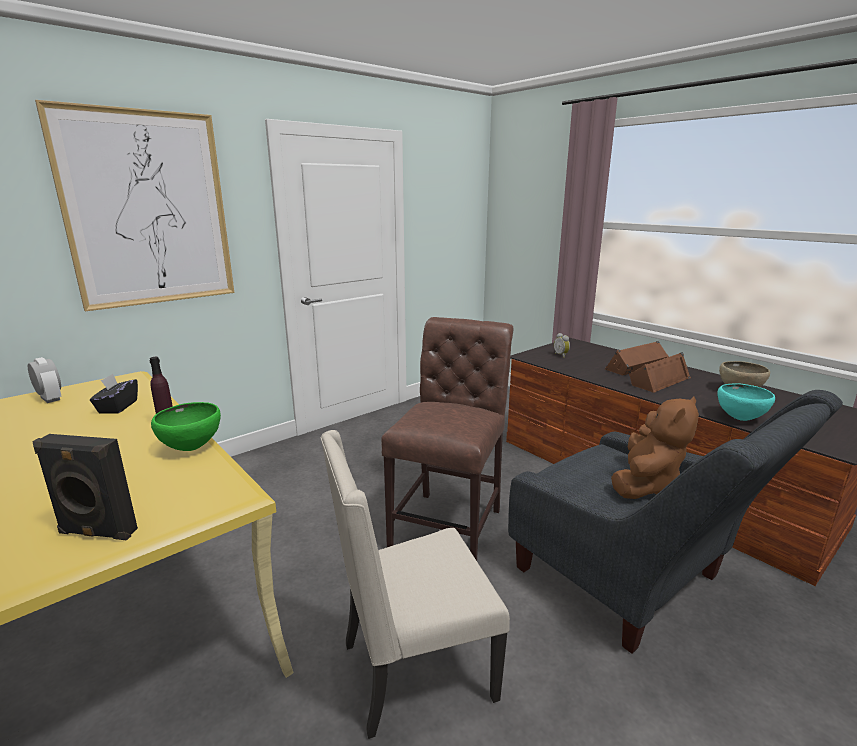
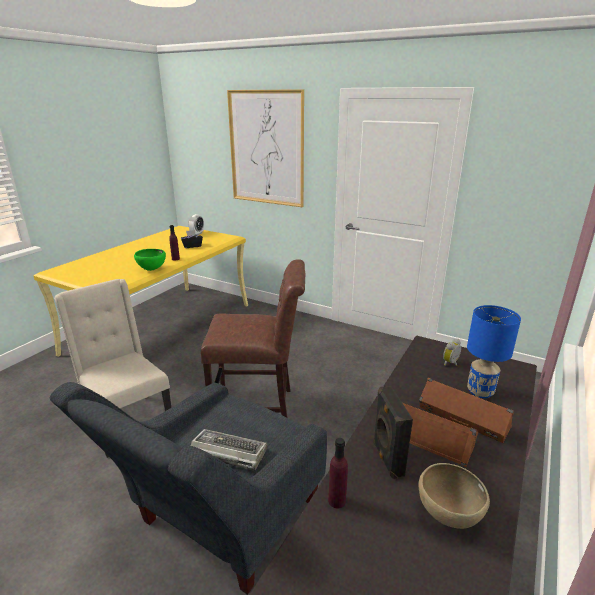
camera: 70 degrees right, 5 degrees up
(97, 533) = (82, 276): black speaker -> black speaker (386, 458)
(603, 356) = (480, 392): none -> blue table lamp
(646, 485) = (227, 453): brown plush toy -> keyboard
(740, 418) = (337, 500): turquoise bowl -> purple bottle

